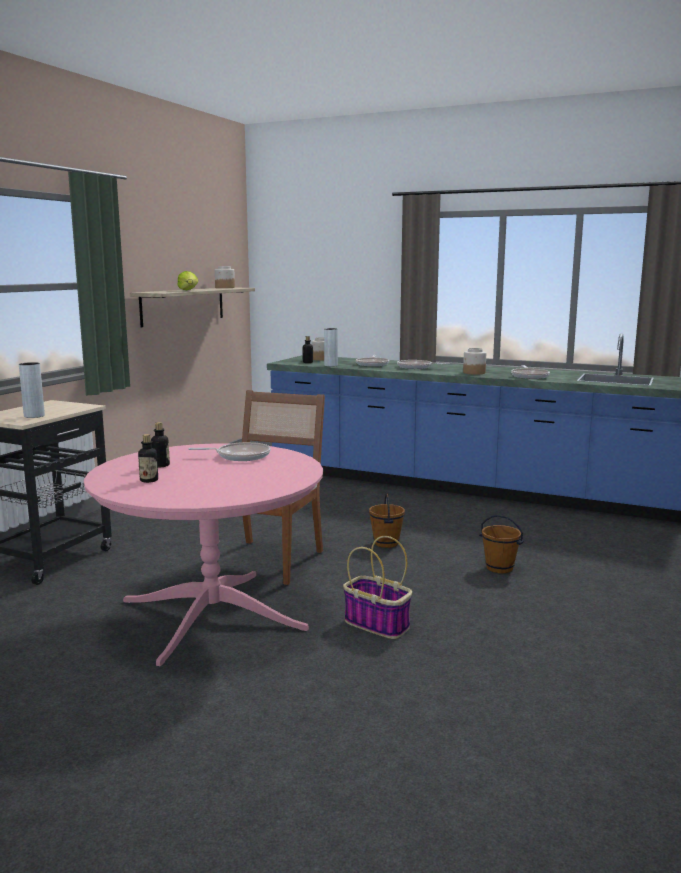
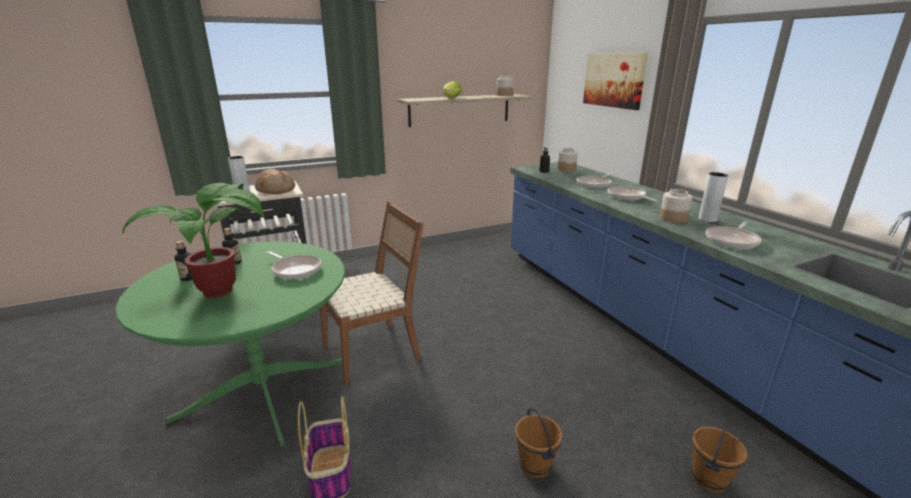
camera: 40 degrees right, 10 degrees up
(61, 408) = (276, 190): none -> bread
(212, 615) = (262, 390): pink dining table -> green dining table
(216, 477) = (224, 291): none -> potted plant
(331, 365) = (553, 179): grey vase -> grey vase (707, 219)
(345, 267) = (614, 80): none -> picture
(386, 543) = (481, 374): brown bucket -> brown bucket (709, 480)

